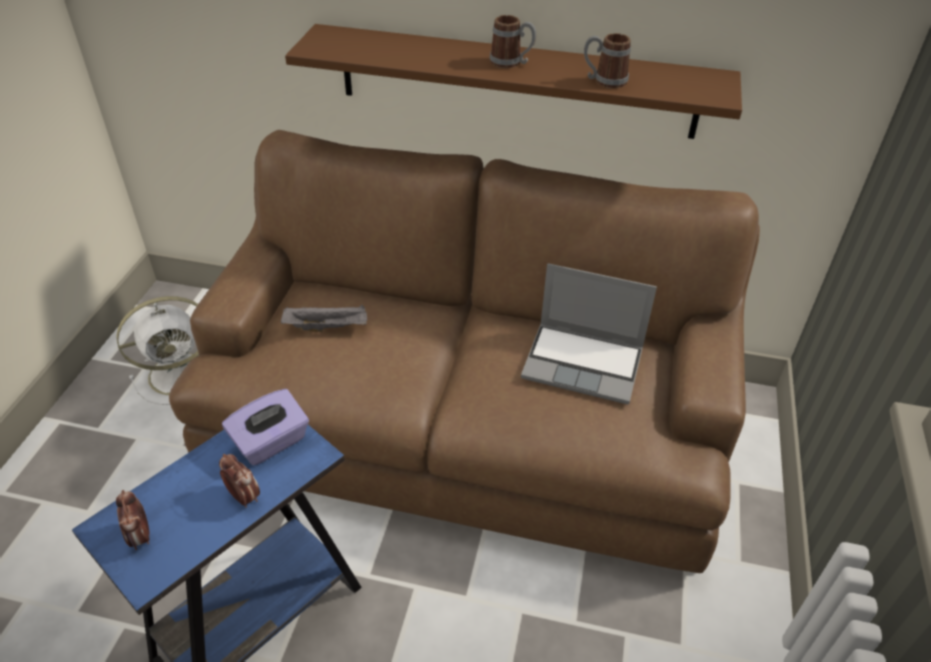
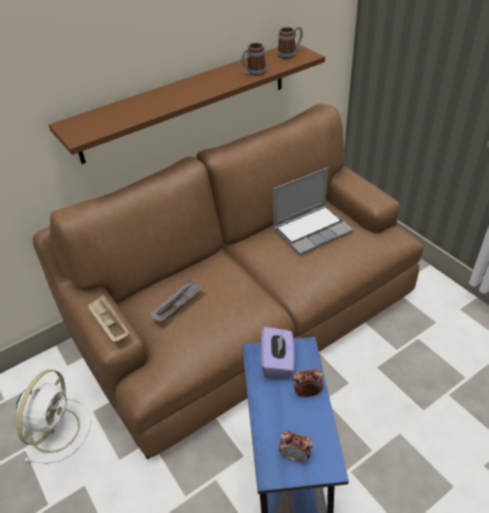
camera: 45 degrees left, 0 degrees up
(236, 288) = (110, 325): none -> beige tray
(511, 63) = (198, 87): mug -> mug (290, 54)

